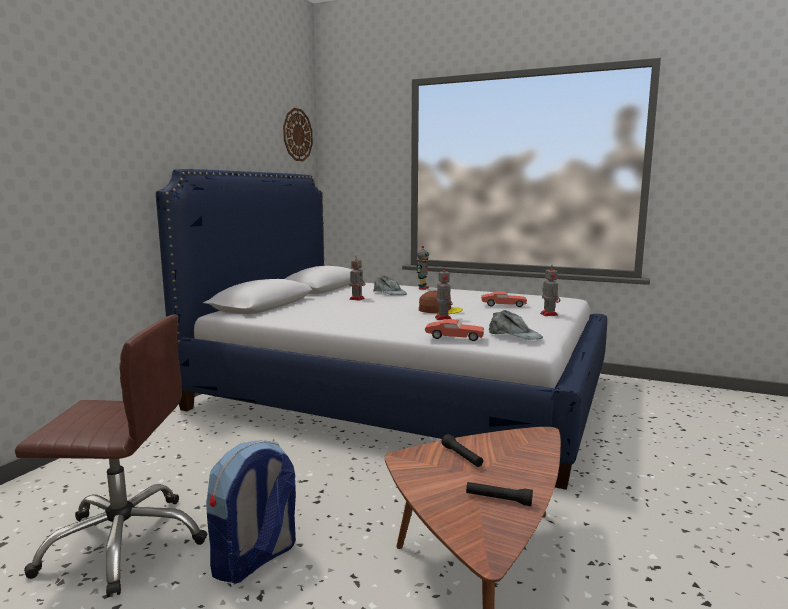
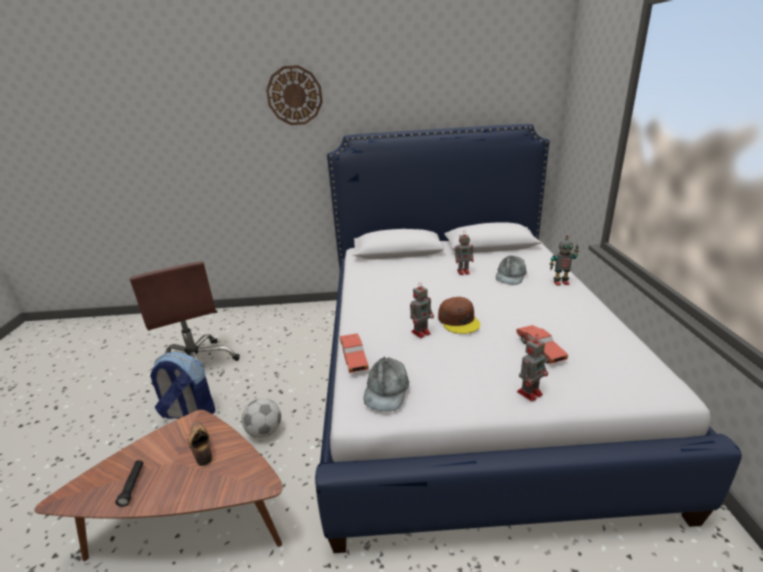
camera: 65 degrees right, 15 degrees up
(297, 135) = (528, 78): wall clock -> wall clock (294, 95)
(368, 502) = (264, 431): none -> football
(462, 457) = (201, 447): black flashlight -> shoe

